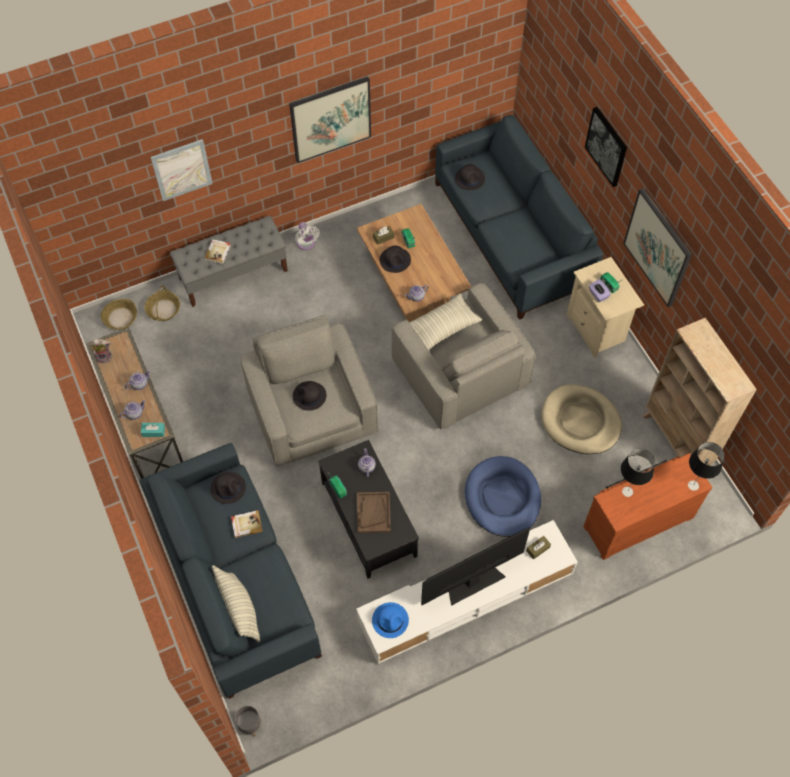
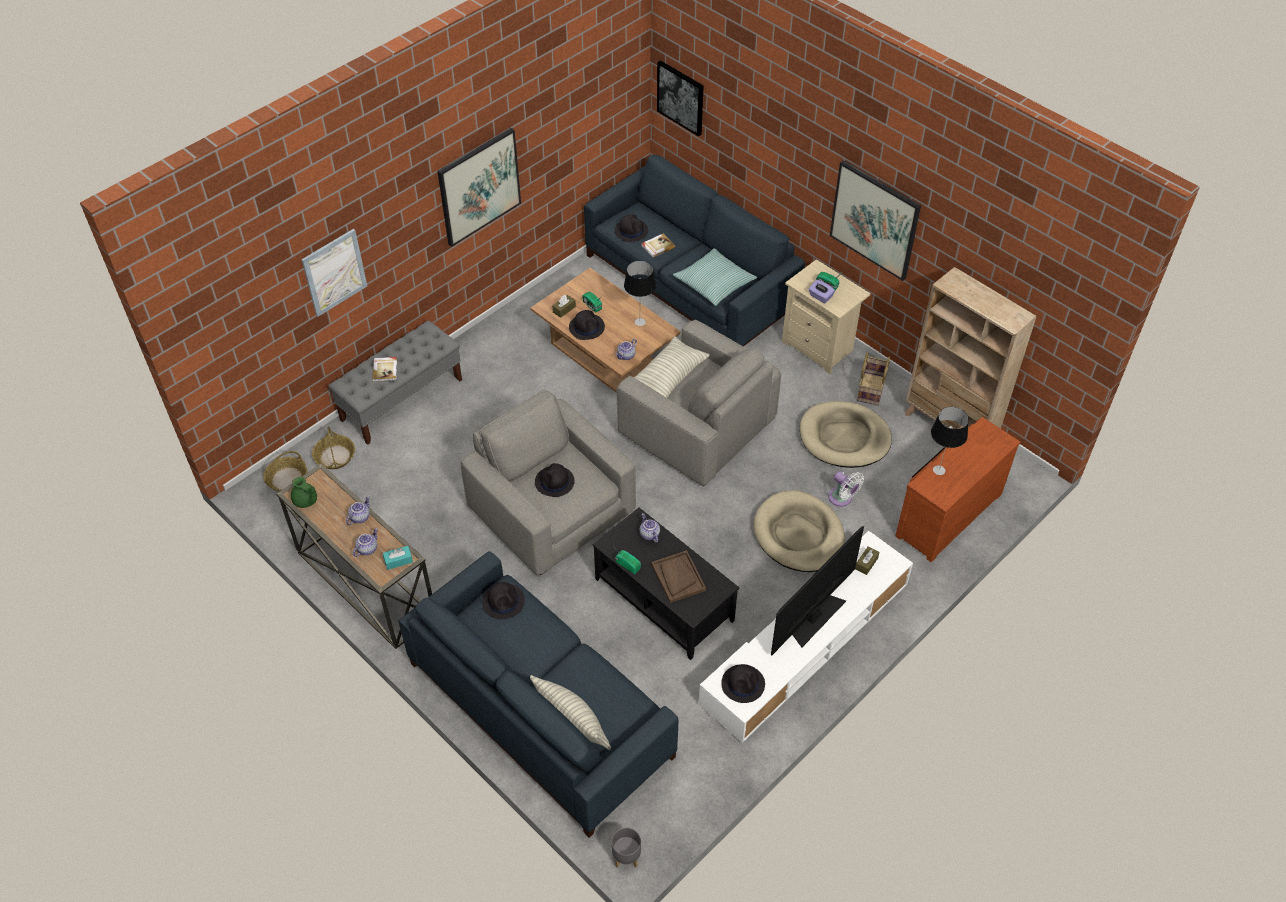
camera: 20 degrees left, 10 degrees down
(105, 357) = (306, 501): plush toy -> green teapot
(246, 524) = (541, 632): book -> book (657, 246)
(306, 244) = (472, 348): white fan -> white fan (842, 498)
(390, 620) = (743, 684): blue hat -> black hat
(502, 498) = (798, 535): blue dog bed -> beige dog bed
(519, 249) = (714, 283): none -> pillow
(606, 146) = (786, 136): picture -> picture (681, 97)
(623, 383) = (870, 389): none -> basket
(693, 485) = (1000, 445): table lamp -> table lamp (639, 322)

